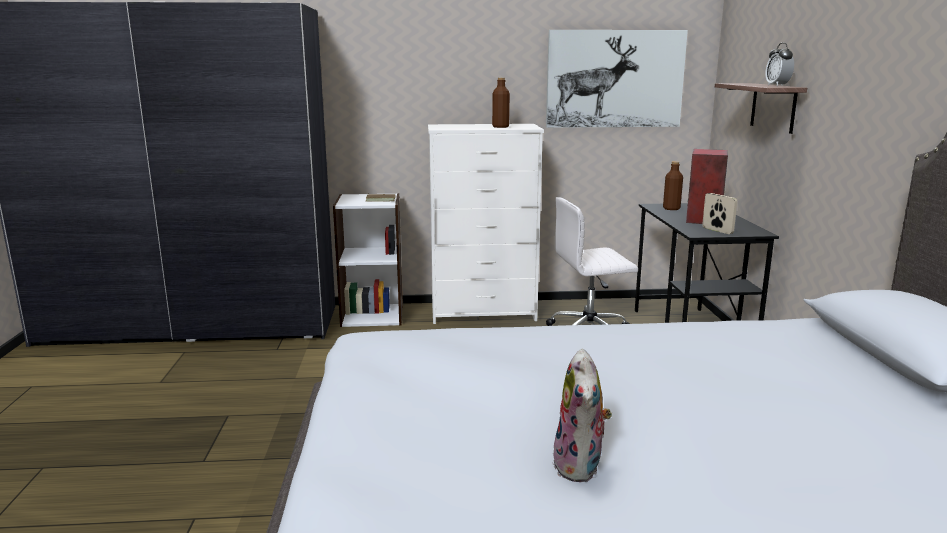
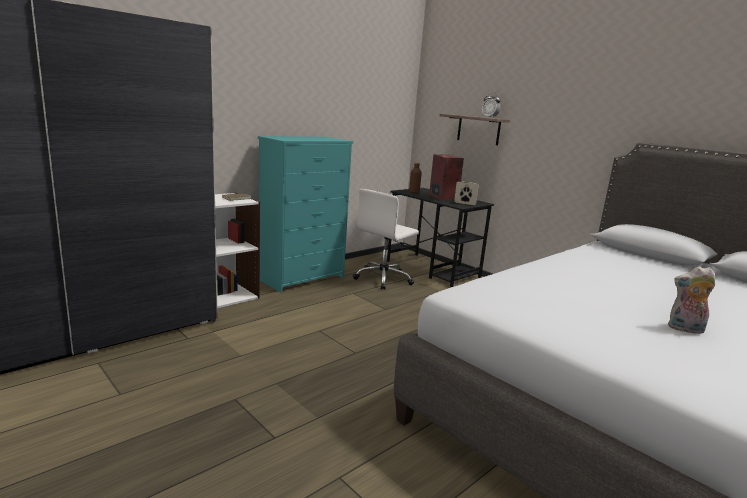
camera: 40 degrees left, 0 degrees up
(484, 313) = (303, 278): white dresser -> turquoise dresser
(500, 127) = (319, 139): brown bottle -> none
(581, 467) = (685, 329): plush toy -> plush toy turned 135 degrees clockwise
(614, 79) = (368, 107): picture -> none

